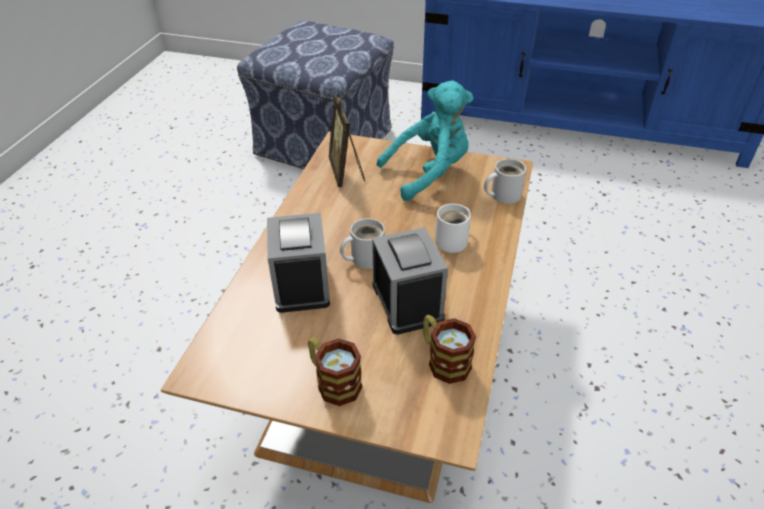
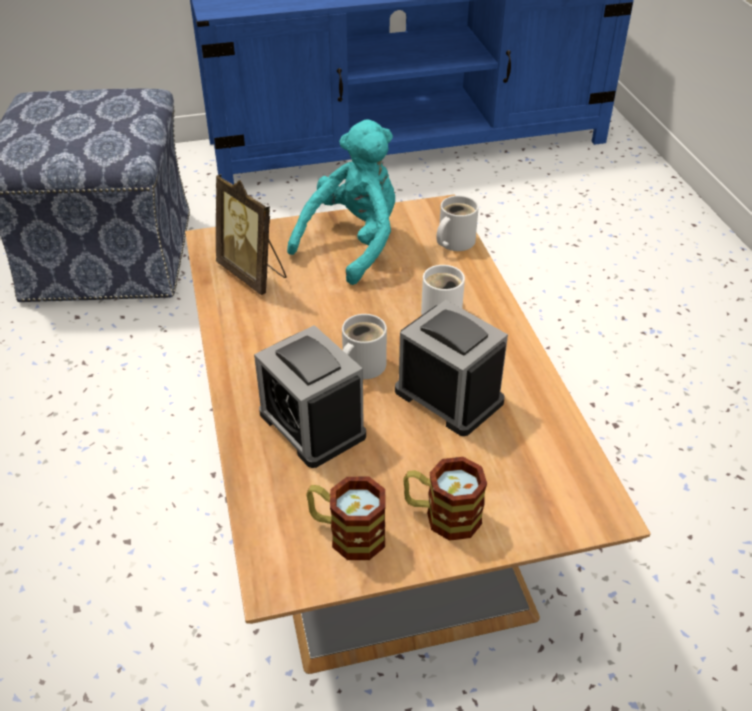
camera: 30 degrees left, 0 degrees up
(443, 360) = (535, 441): mug -> mug (346, 534)

